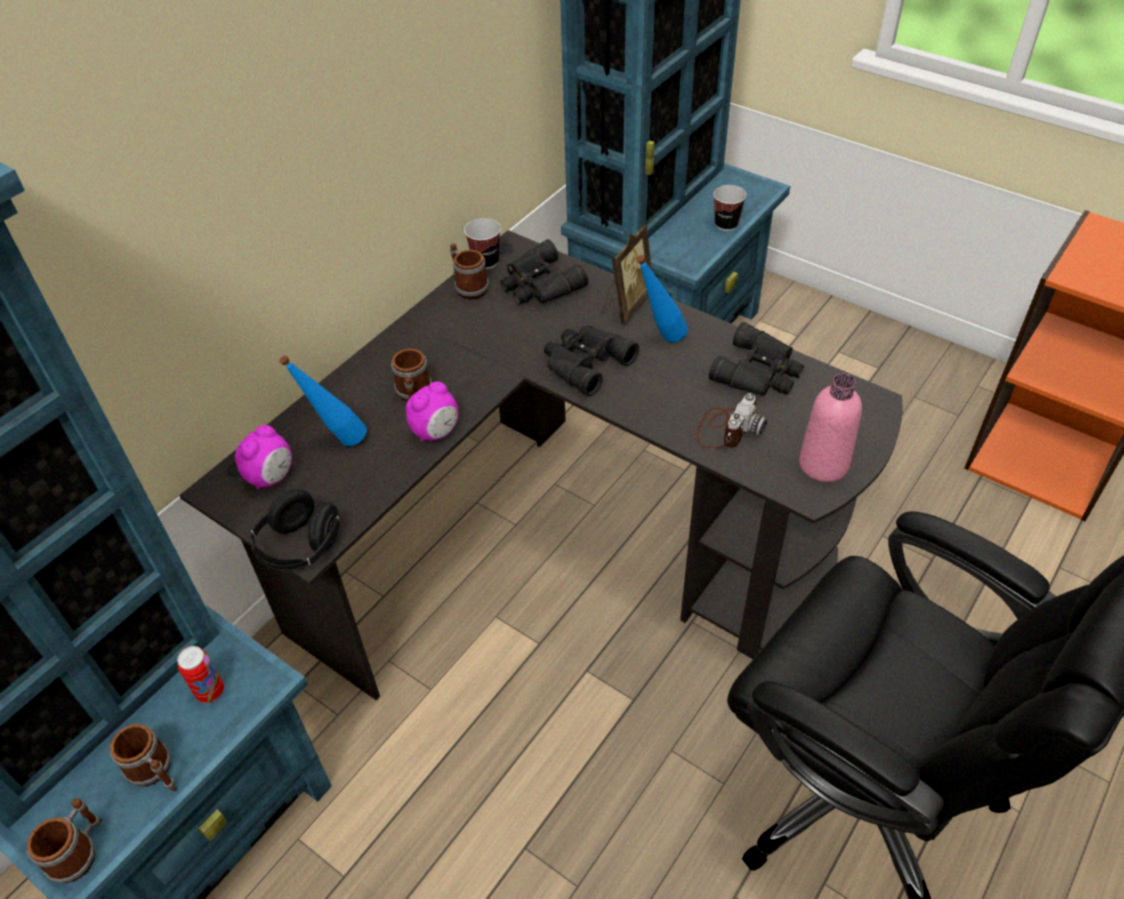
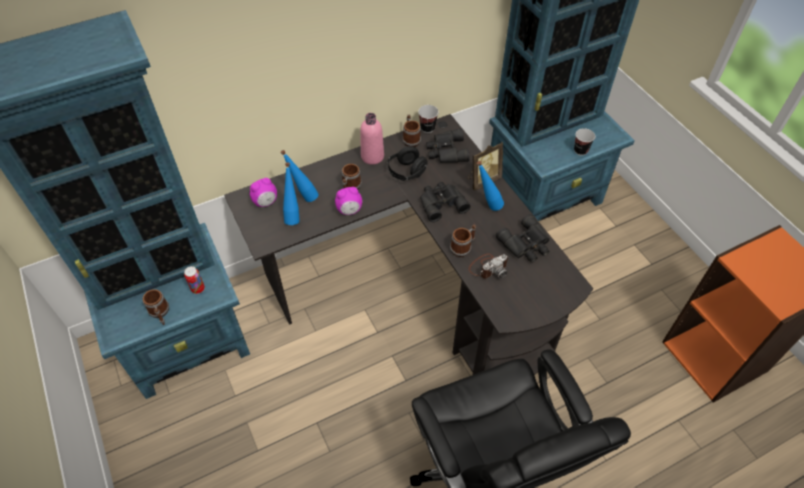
camera: 25 degrees right, 5 degrees up
(79, 851) = (118, 332): mug -> mug (463, 247)
(300, 547) = (259, 241): black headphones -> black headphones (406, 172)
(339, 479) = (293, 216): none -> blue bottle
(823, 464) = (524, 306): pink bottle -> pink bottle (372, 156)

